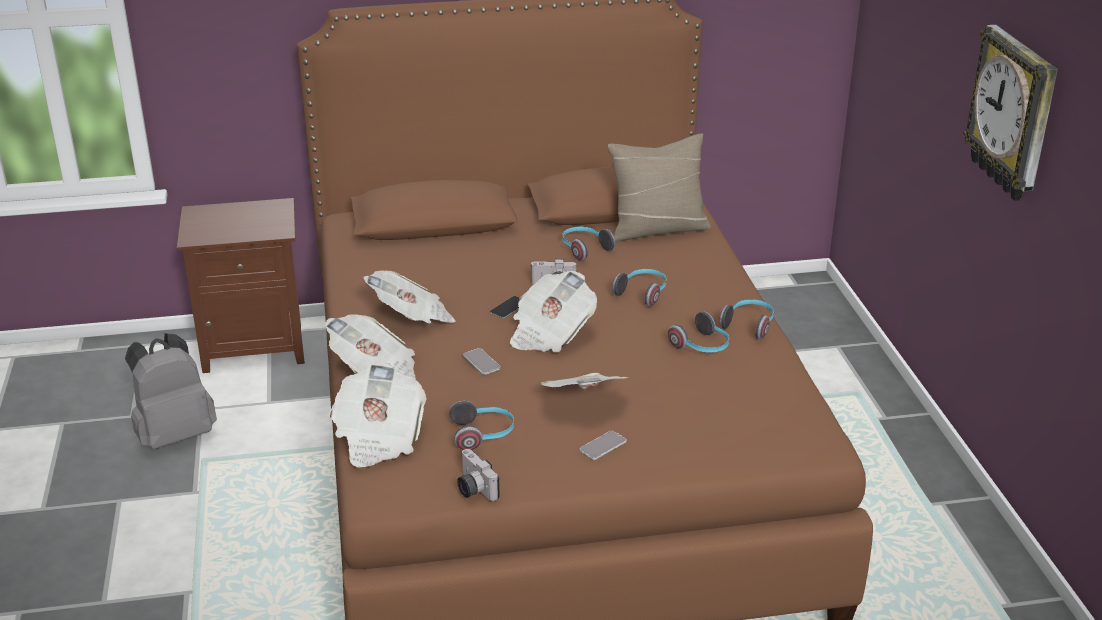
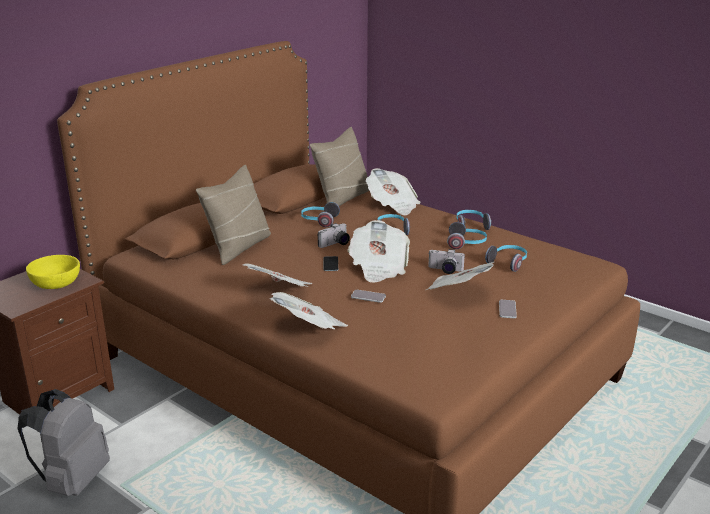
camera: 40 degrees left, 5 degrees down
(255, 224) = (56, 282): none -> yellow bowl
(378, 438) = (381, 363): newspaper -> newspaper (393, 205)
(453, 249) = (238, 247): none -> beige pillow
(473, 488) = (482, 363): camera -> camera (445, 270)
(483, 435) = (440, 332): headphones -> headphones (508, 263)
(1013, 114) = (561, 57): wall clock -> none

